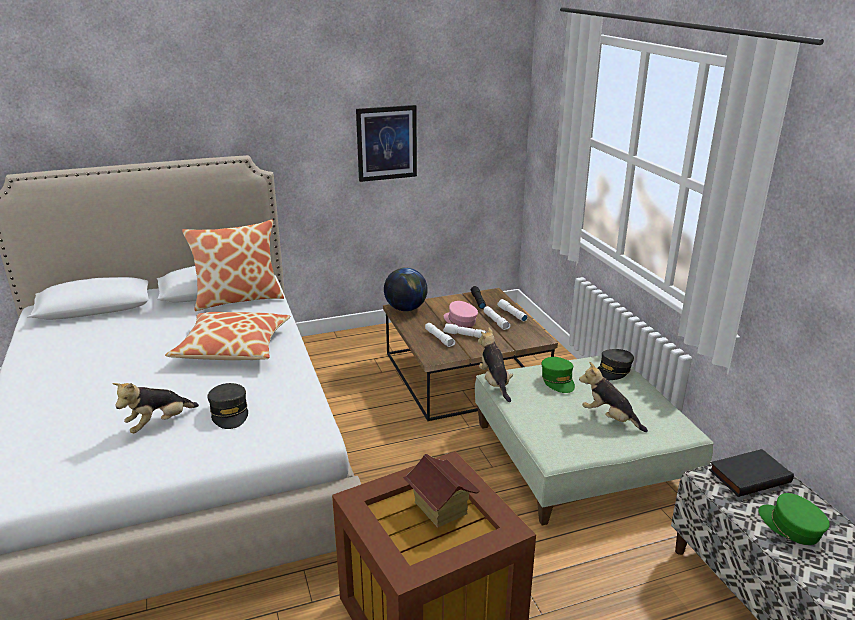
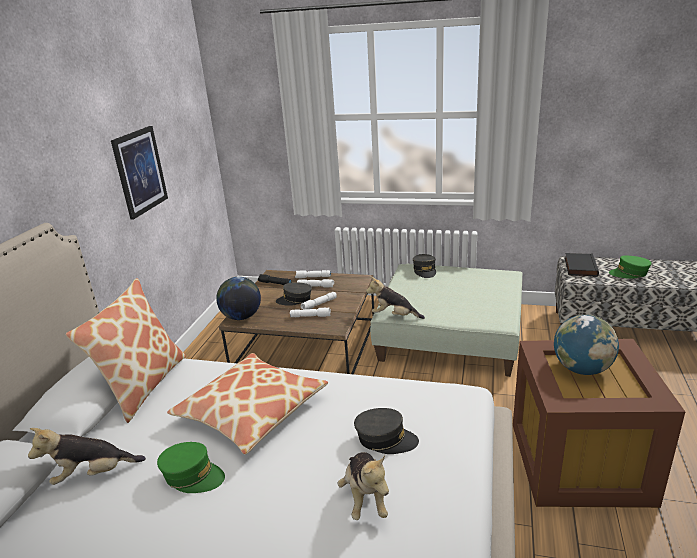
camera: 55 degrees left, 0 degrees up
(440, 508) = (581, 369): toy house -> globe
(460, 320) = (295, 299): pink cap -> grey cap
(558, 380) = (416, 292): green cap -> green cap (192, 475)
(609, 418) = (476, 290): plush toy -> plush toy (93, 474)

